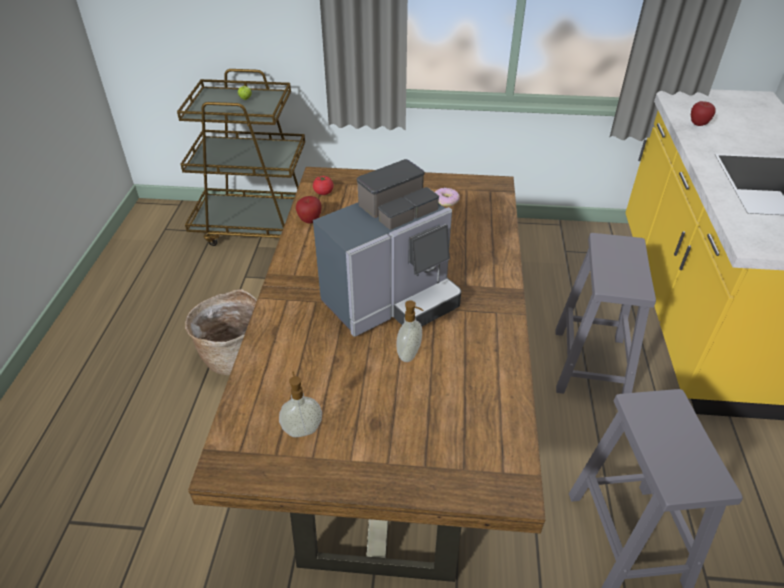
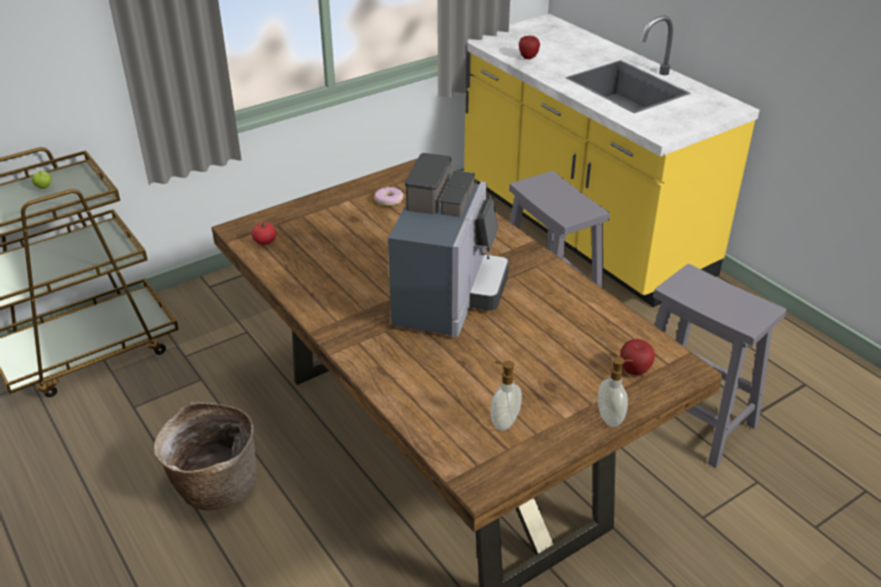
camera: 40 degrees left, 5 degrees down
(310, 220) = (286, 271): apple -> apple (634, 371)
(410, 354) = (513, 327): soap dispenser -> soap dispenser (611, 418)

